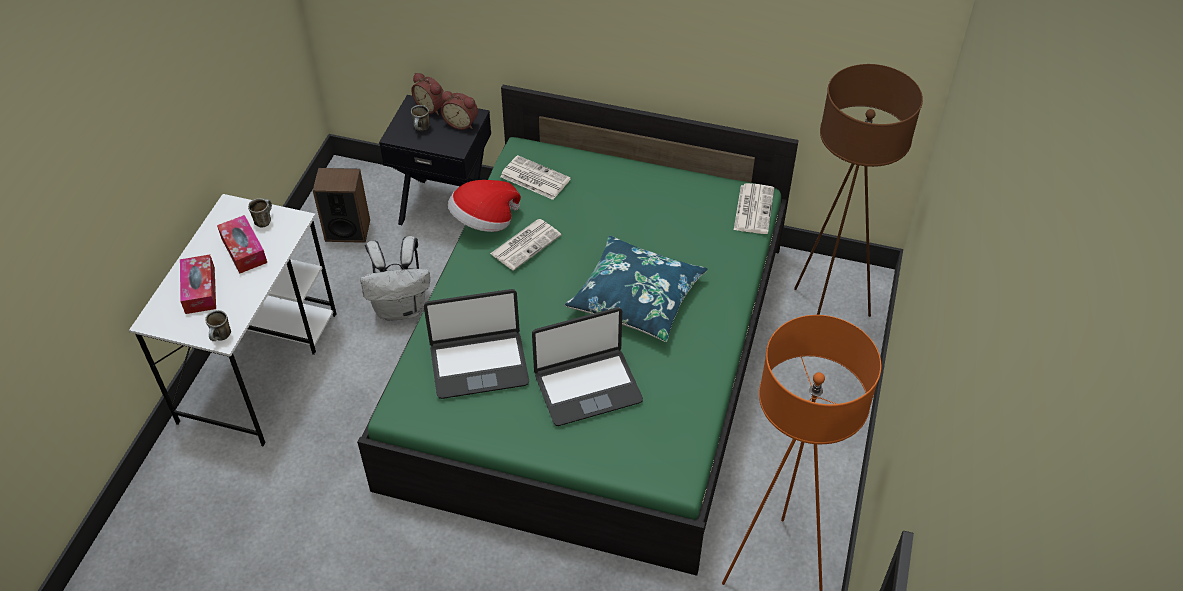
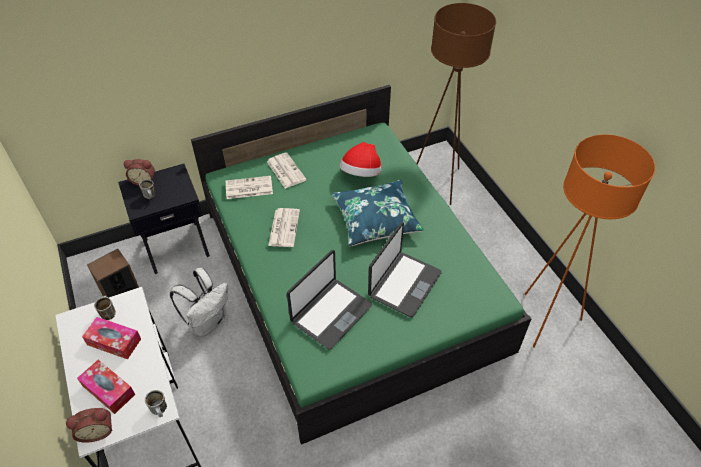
camera: 40 degrees left, 0 degrees up
(461, 122) = (174, 179): alarm clock -> alarm clock (97, 430)
(484, 222) = (244, 230): hat -> hat (361, 174)
(753, 208) = (384, 138): newspaper -> newspaper (285, 170)

